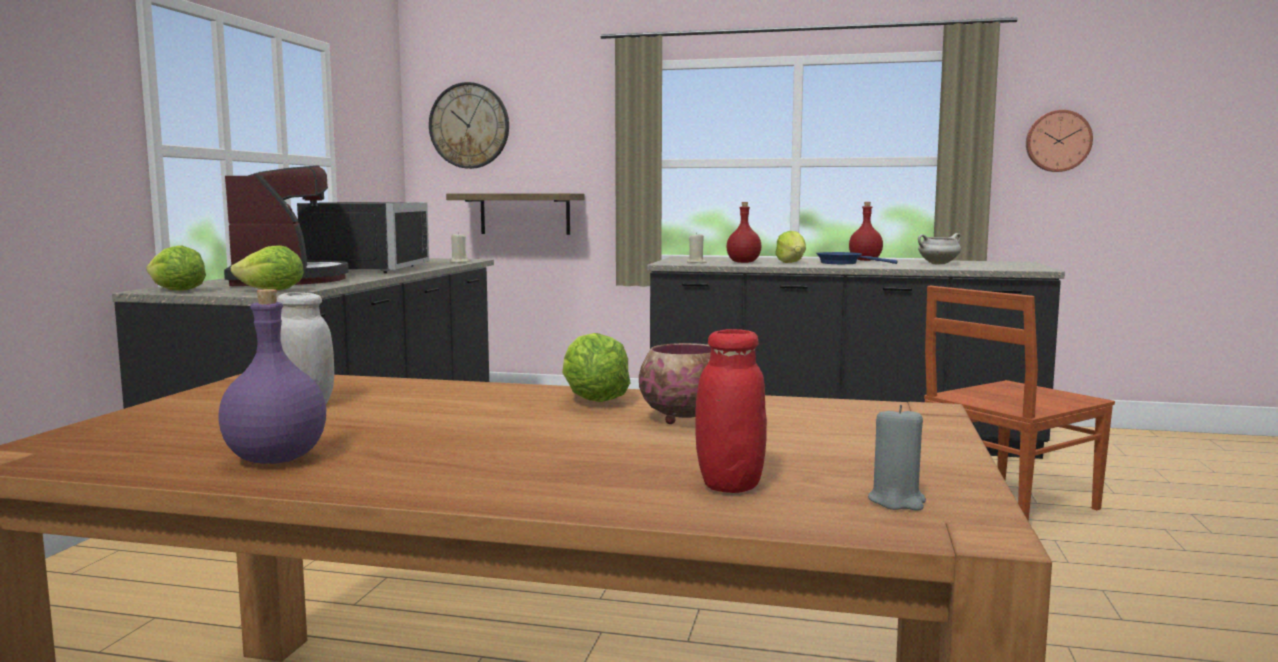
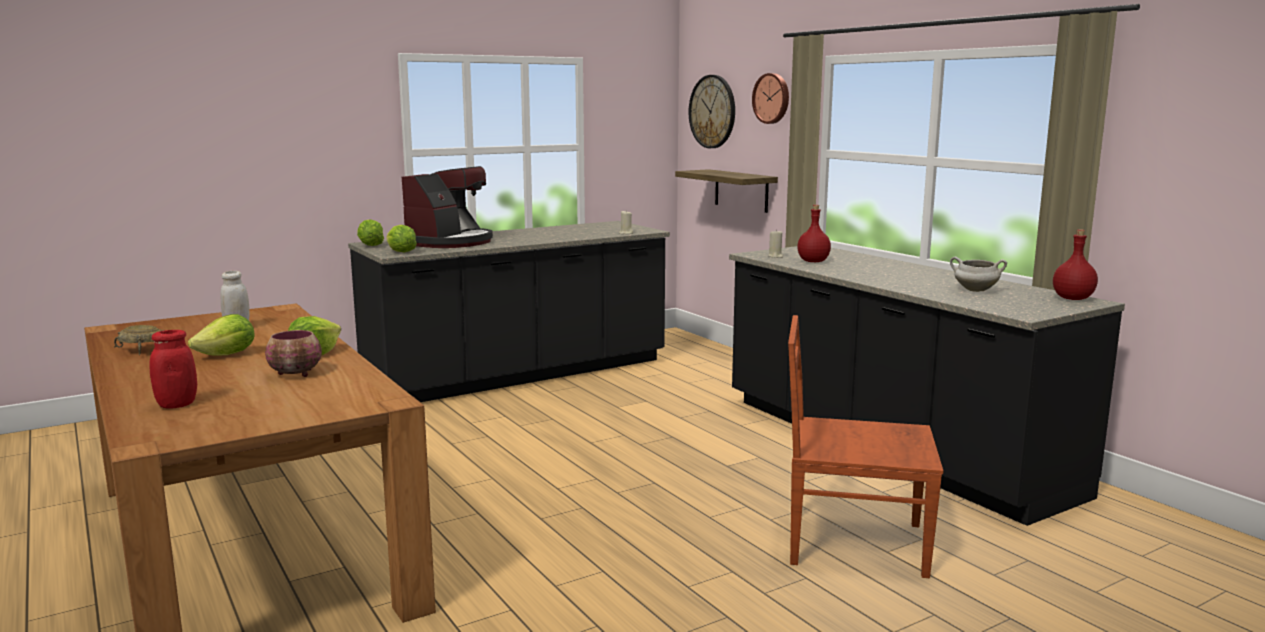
camera: 45 degrees right, 5 degrees up
(277, 459) = (141, 351): purple bottle -> beige bowl
(359, 269) = (534, 235): black microwave -> none
(791, 262) = (850, 268): lettuce -> lettuce (227, 355)
(843, 263) = (890, 275): blue frying pan -> none
(865, 260) = (942, 274): red bottle -> red bottle (1073, 298)
(897, 501) = (180, 429): grey candle -> none
(1058, 141) = (1195, 156): wall clock -> wall clock (772, 98)

